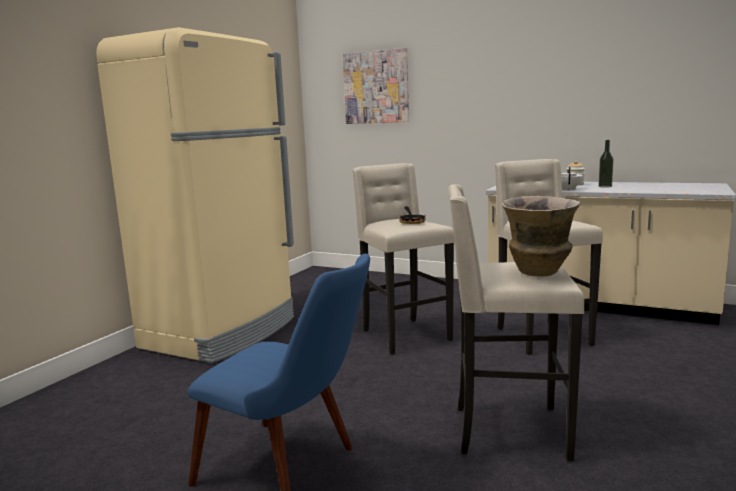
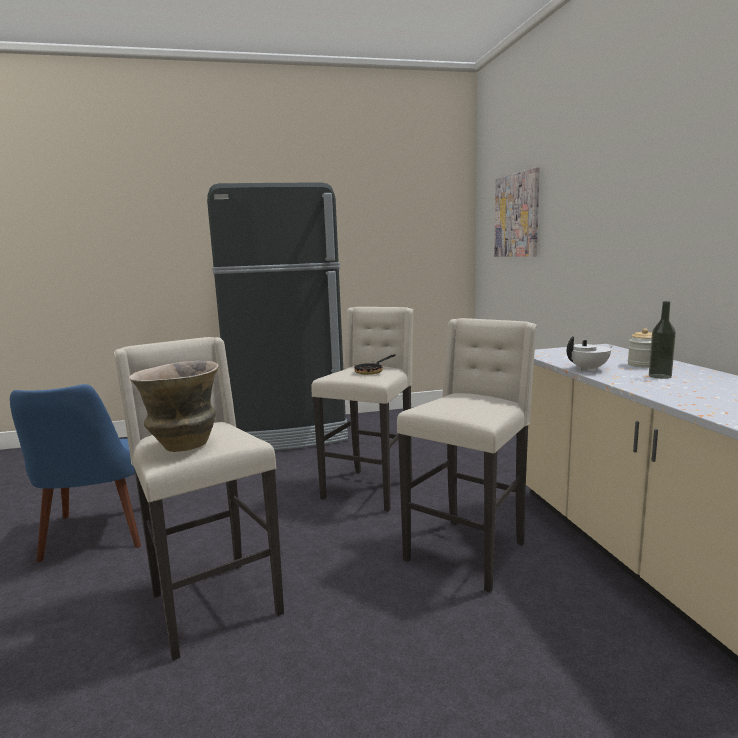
camera: 50 degrees right, 0 degrees up
(222, 332) = (289, 434): beige fridge -> black fridge

